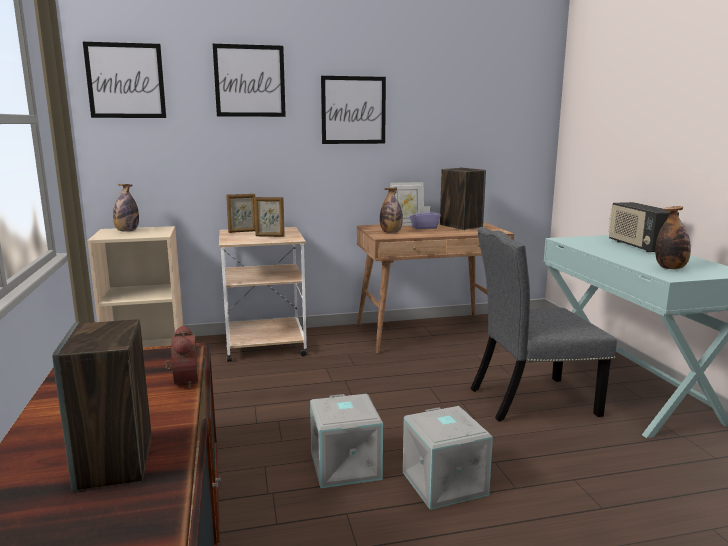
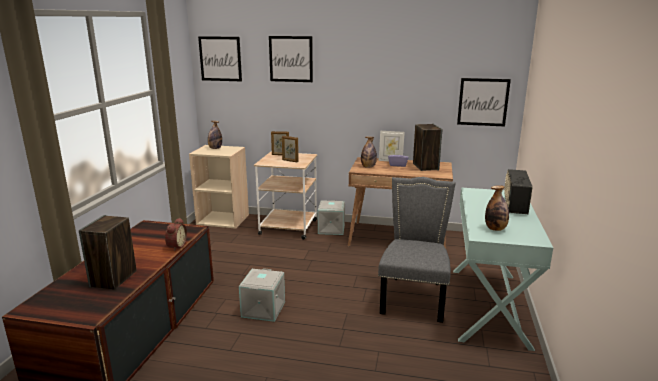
camera: 25 degrees right, 5 degrees up
(353, 110) = (358, 79): picture -> picture (483, 102)
(442, 483) = (303, 332): grey storage box -> grey storage box (330, 229)
(534, 400) = (413, 299): grey chair -> grey chair turned 90 degrees clockwise

